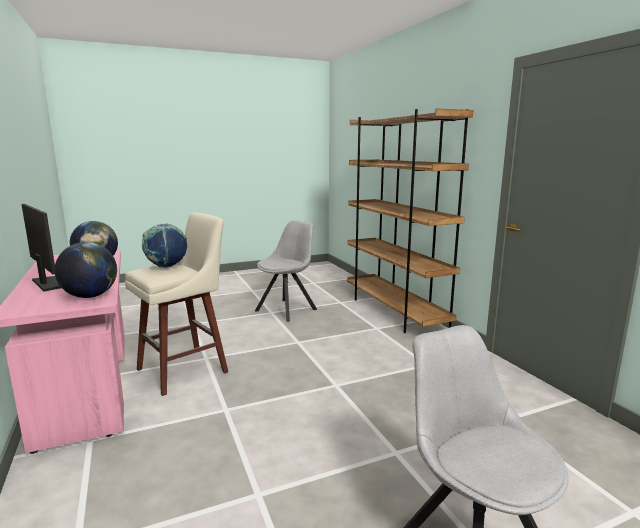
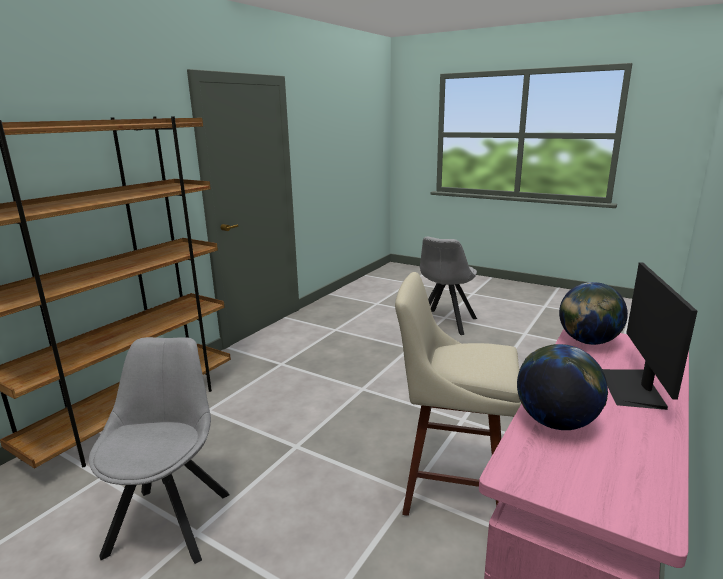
camera: 125 degrees left, 5 degrees up
(166, 267) = (466, 364): globe -> none
(287, 309) = (170, 520): grey chair -> grey chair turned 90 degrees clockwise

